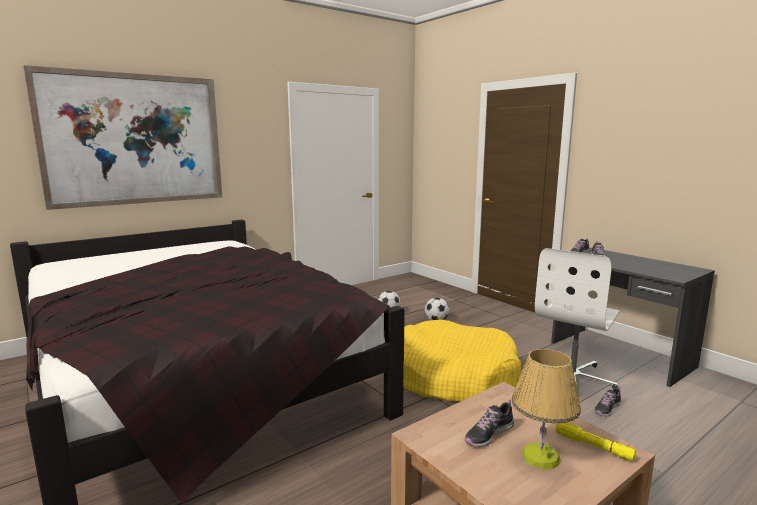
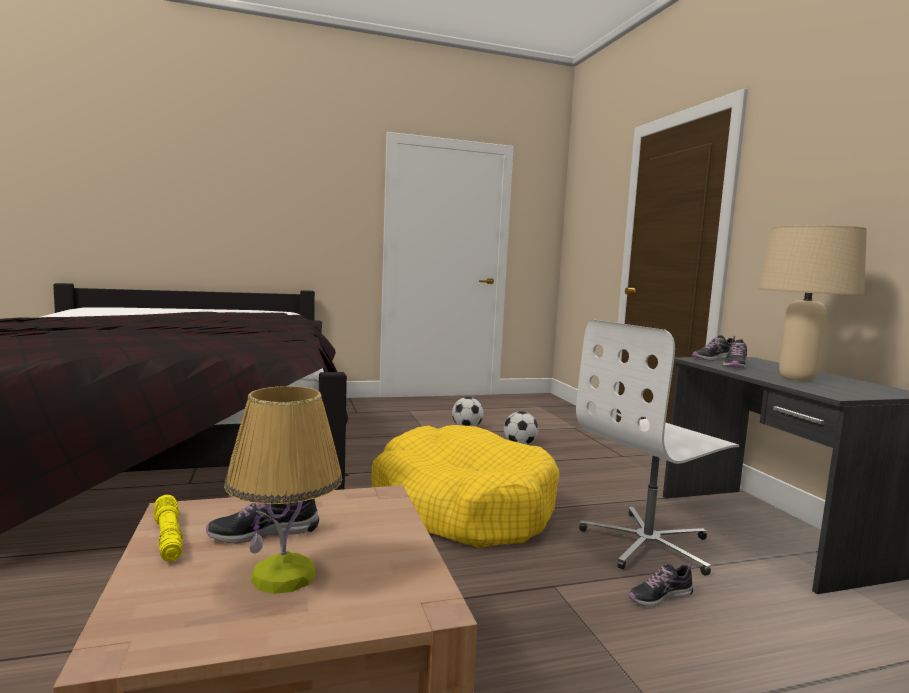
camera: 20 degrees right, 5 degrees down
(134, 139) = (196, 187): picture -> none
(593, 446) = (390, 585): yellow flashlight -> yellow flashlight (168, 537)
(641, 266) = (797, 378): none -> beige table lamp

